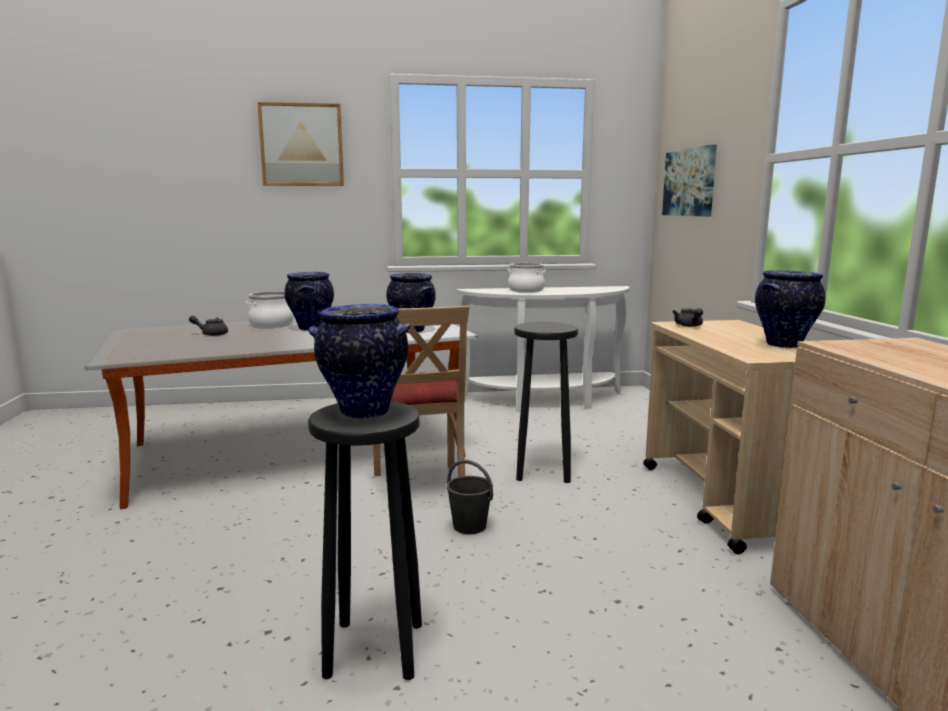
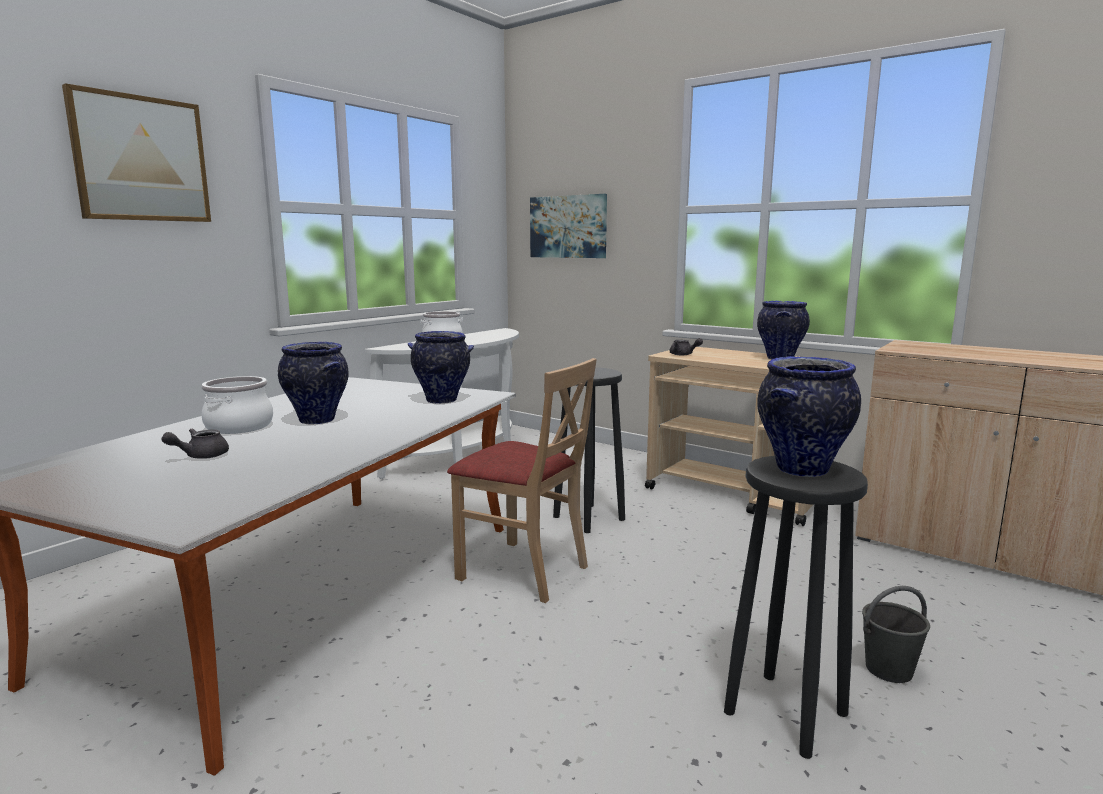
camera: 45 degrees left, 0 degrees up
(469, 526) = (634, 585): grey bucket -> grey bucket (888, 669)

